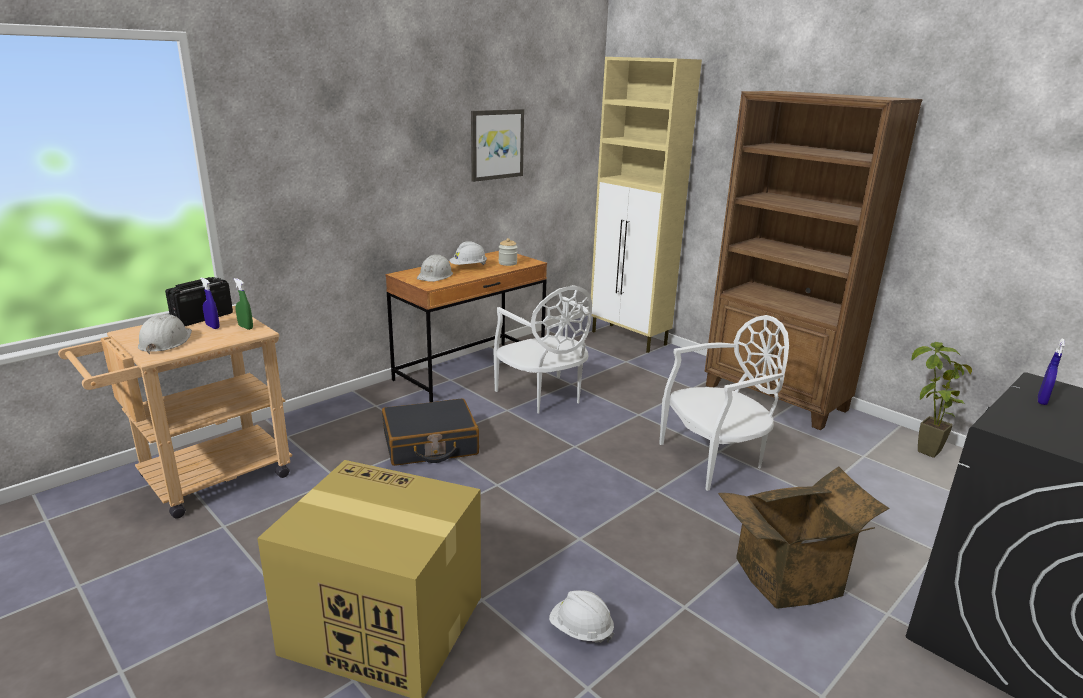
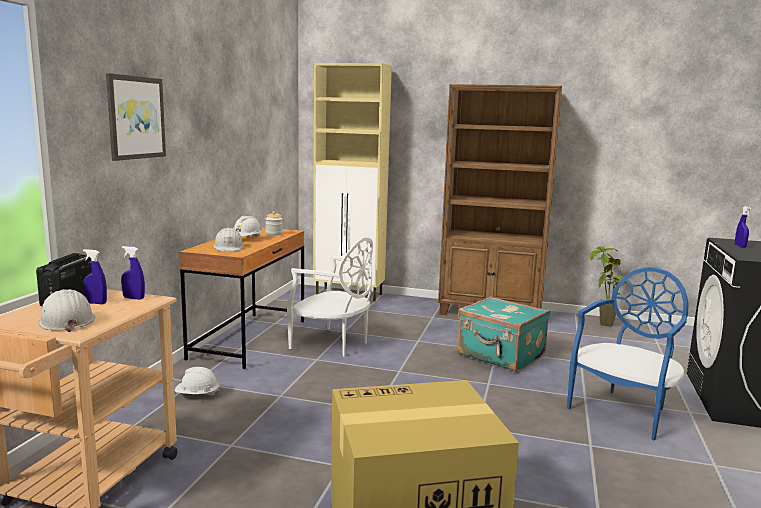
camera: 30 degrees left, 10 degrees down
(245, 327) = (133, 298): green spray bottle -> blue spray bottle
(430, 445) = (283, 398): black suitcase -> none
(496, 144) = (243, 132): picture -> picture (135, 117)
(580, 630) = (550, 482): white hard hat -> white hard hat (197, 395)
(715, 459) = (500, 356): white chair -> turquoise suitcase
(788, 580) = (624, 411): cardboard box -> blue chair

